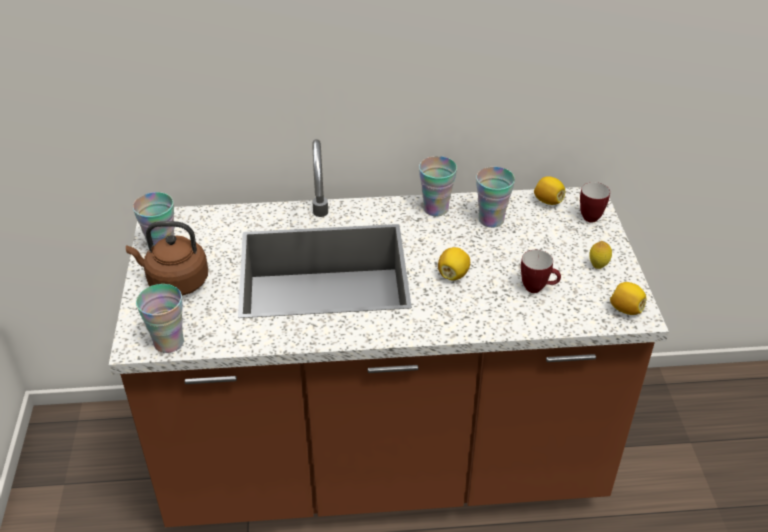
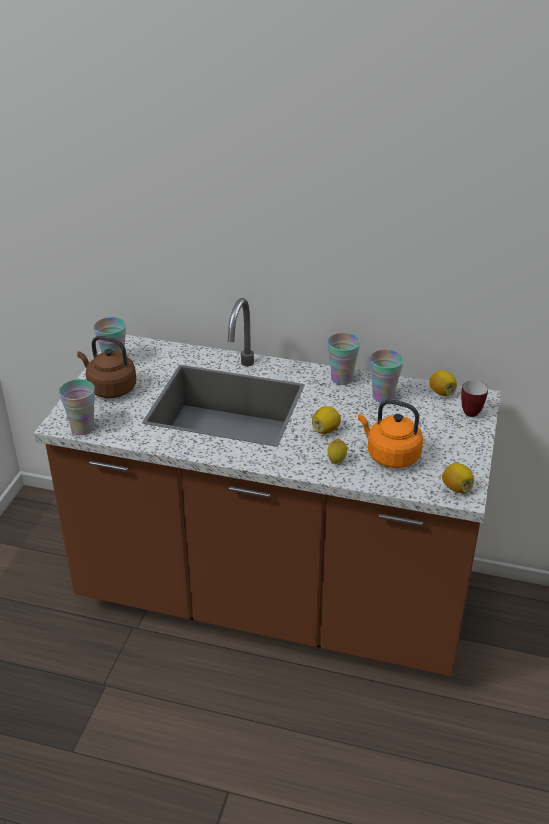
camera: 20 degrees right, 5 degrees down
(537, 288) = (390, 455): mug -> orange kettle
(598, 266) = (453, 450): lemon -> lemon (336, 462)

